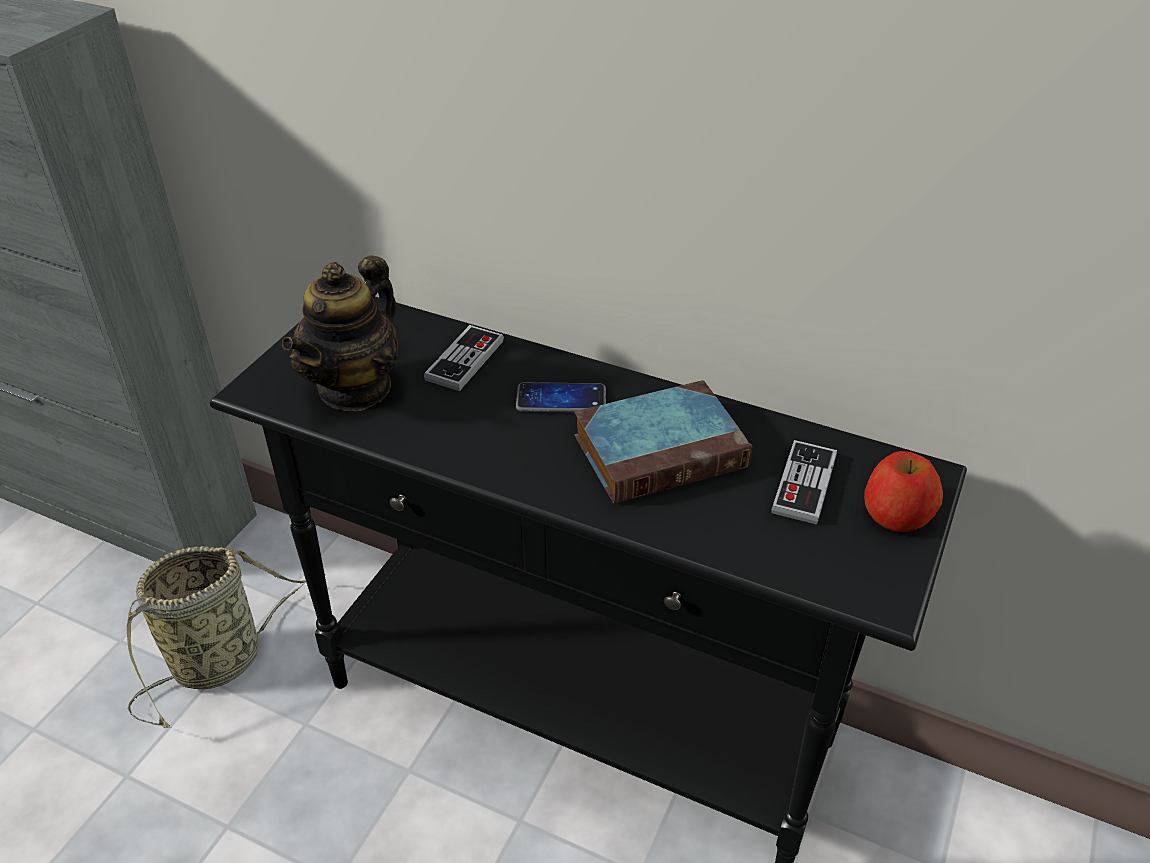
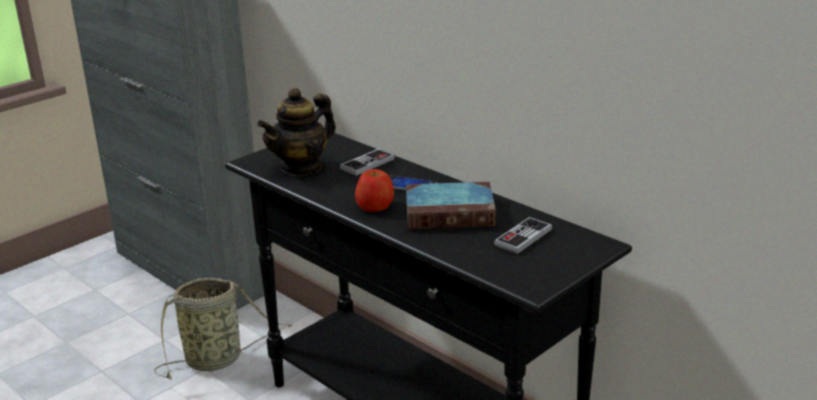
camera: 20 degrees right, 15 degrees down
(896, 513) = (569, 256): apple -> apple (375, 206)

